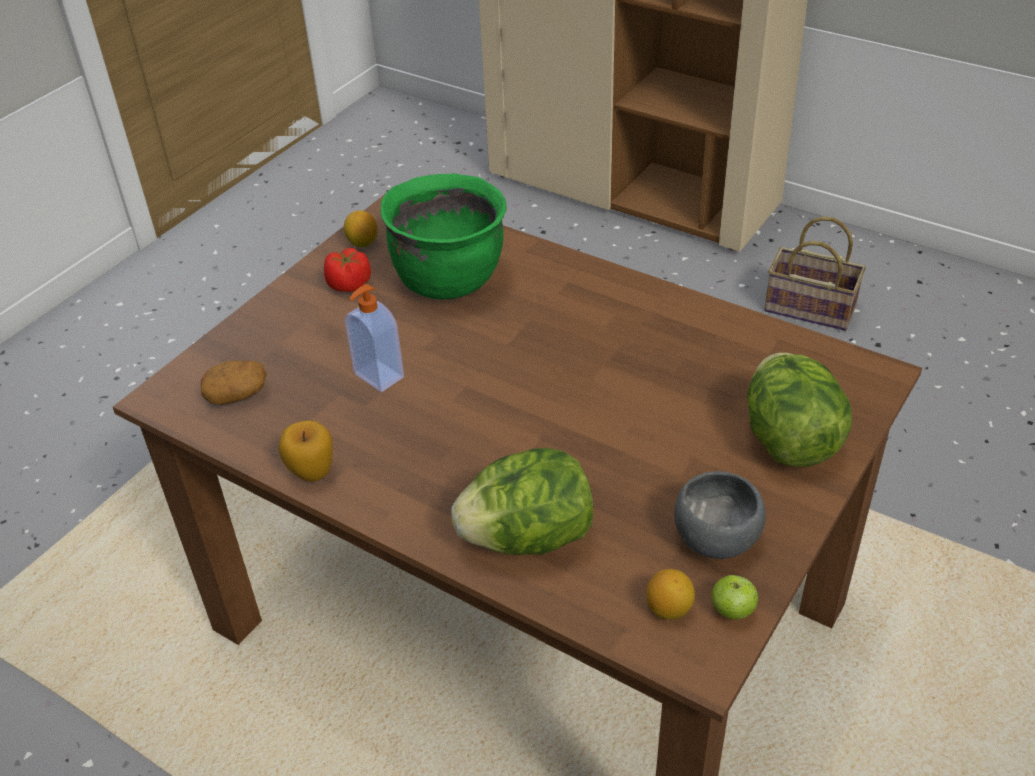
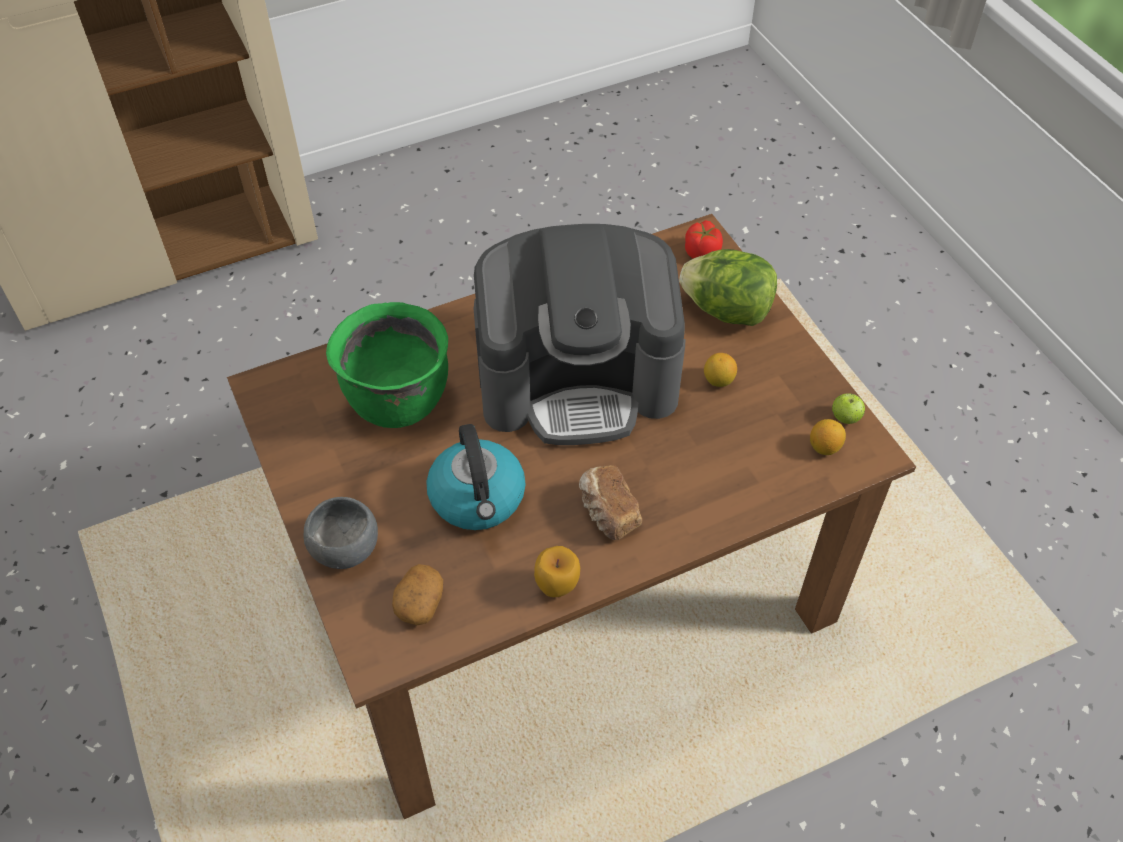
camera: 60 degrees left, 10 degrees up
(349, 284) = (341, 466): tomato -> tomato (702, 252)
(362, 243) = (290, 433): lemon -> lemon (718, 380)
(377, 376) = (478, 498): soap dispenser -> kettle
(428, 468) = (607, 512): none -> bread
(528, 537) = (716, 487): lettuce -> none
(580, 374) = (578, 378): none -> coffee machine
(717, 537) = (782, 391): grey bowl -> grey bowl (344, 547)
(807, 309) = (413, 244): basket -> none

